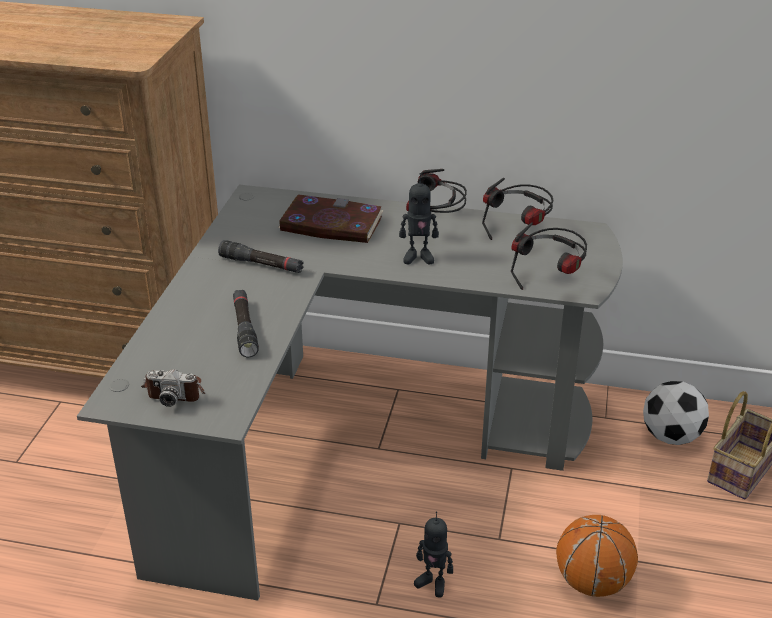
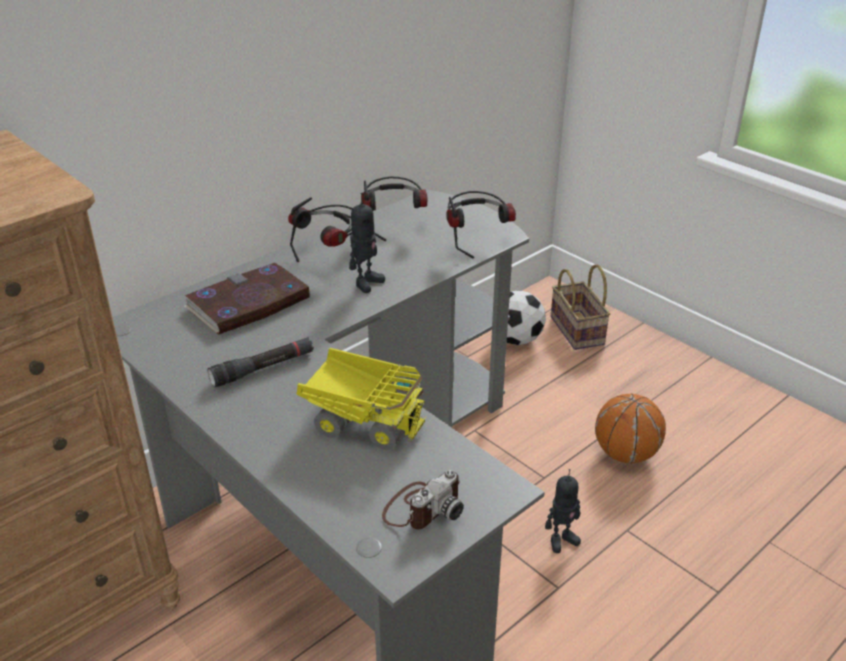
camera: 55 degrees left, 0 degrees up
(244, 329) = (363, 421): black flashlight -> toy truck

